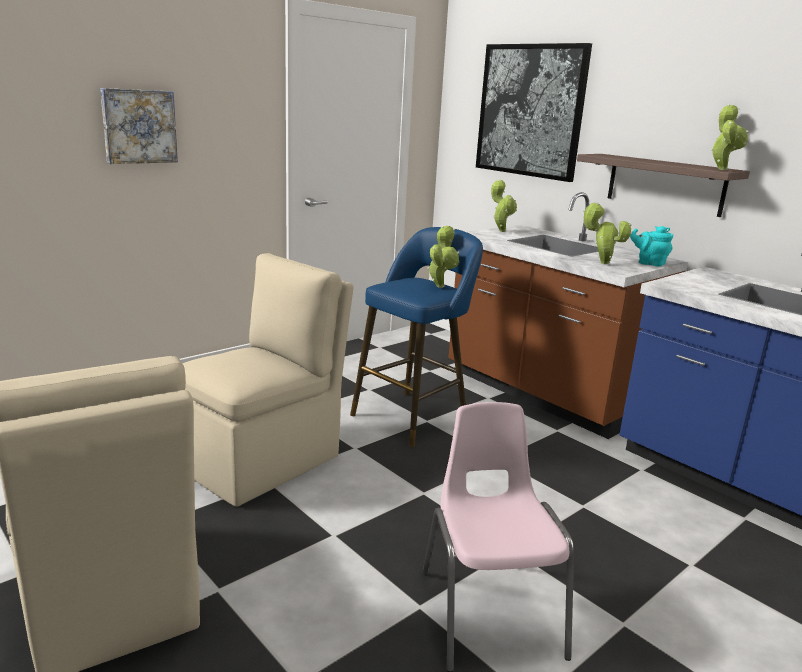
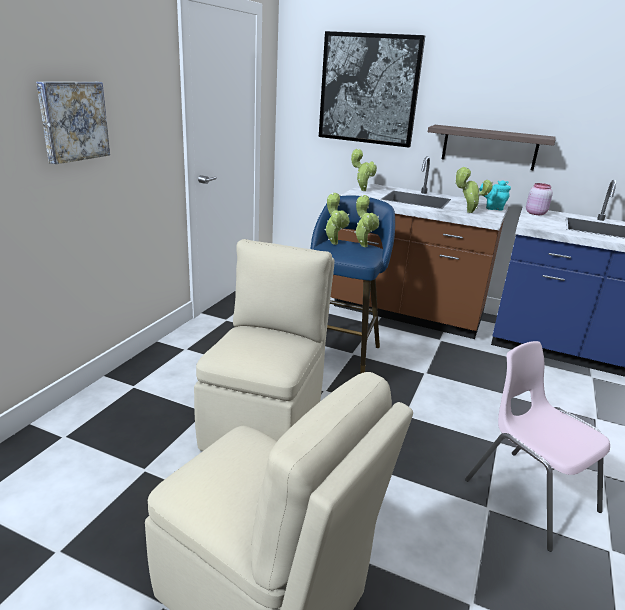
camera: 25 degrees left, 5 degrees up
(706, 274) = (535, 213): none -> pink jar
(721, 169) = (541, 136): potted plant -> potted plant (334, 242)

